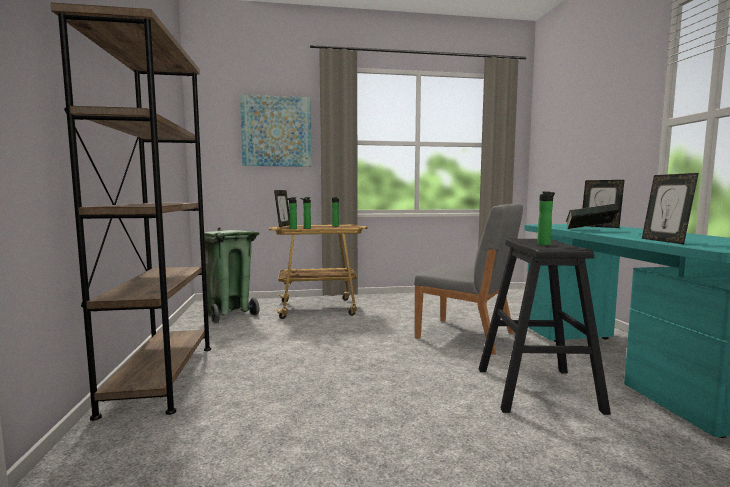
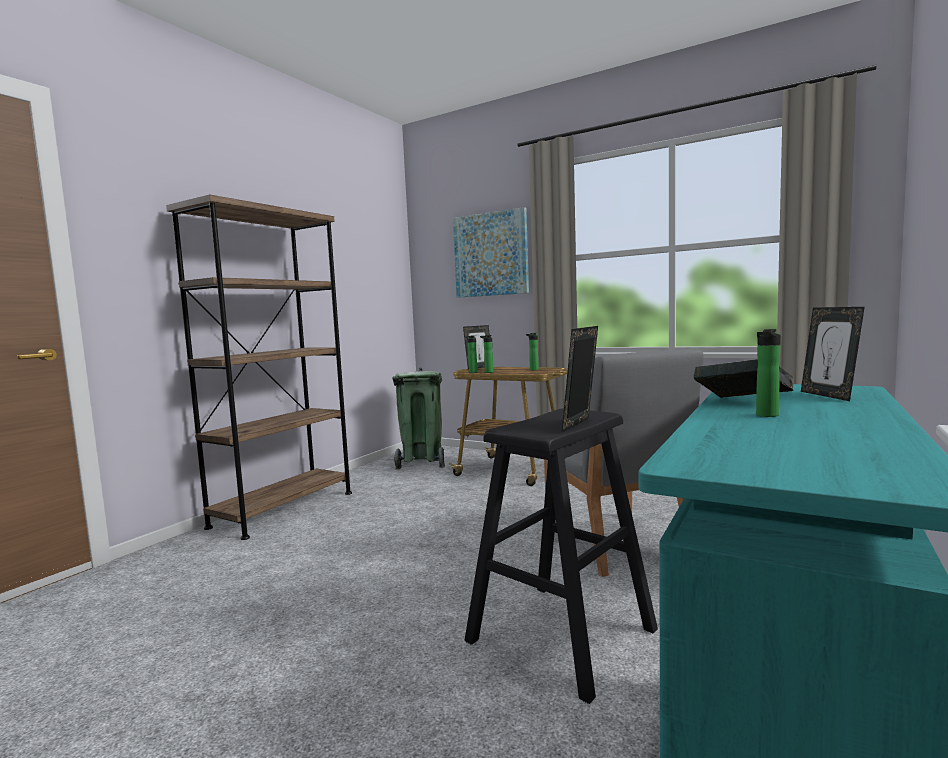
camera: 40 degrees right, 0 degrees up
(544, 245) = (544, 423): bottle -> bottle (766, 415)
(665, 241) = (704, 438): picture frame -> picture frame (581, 425)

